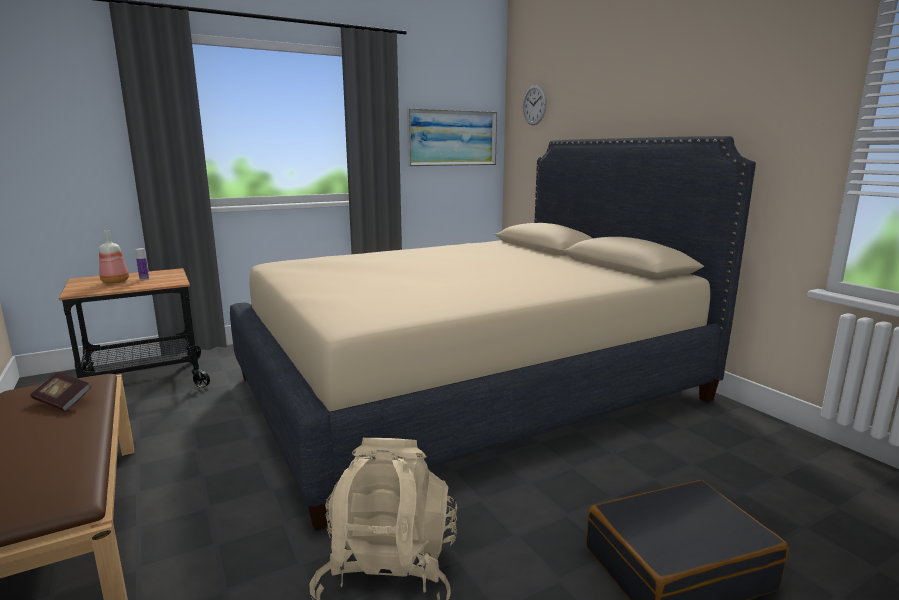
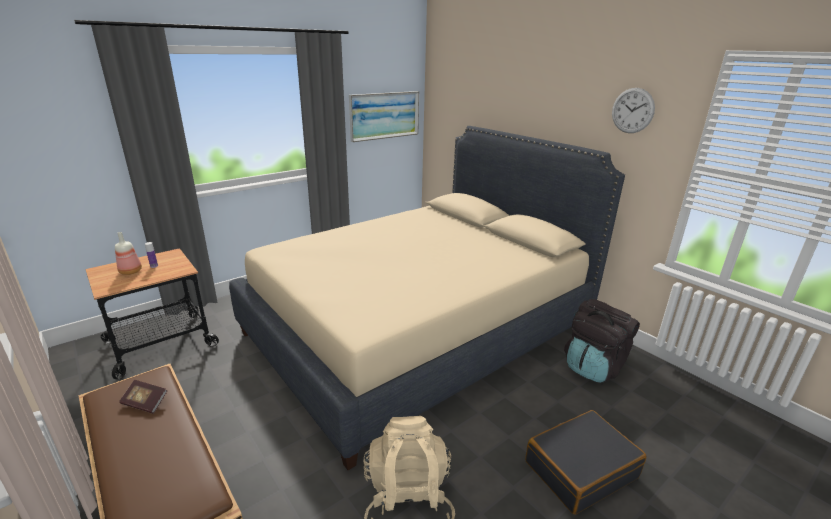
camera: 10 degrees left, 10 degrees up
(534, 105) = (451, 90): wall clock -> wall clock (632, 110)
(720, 443) = (594, 366): none -> black backpack

